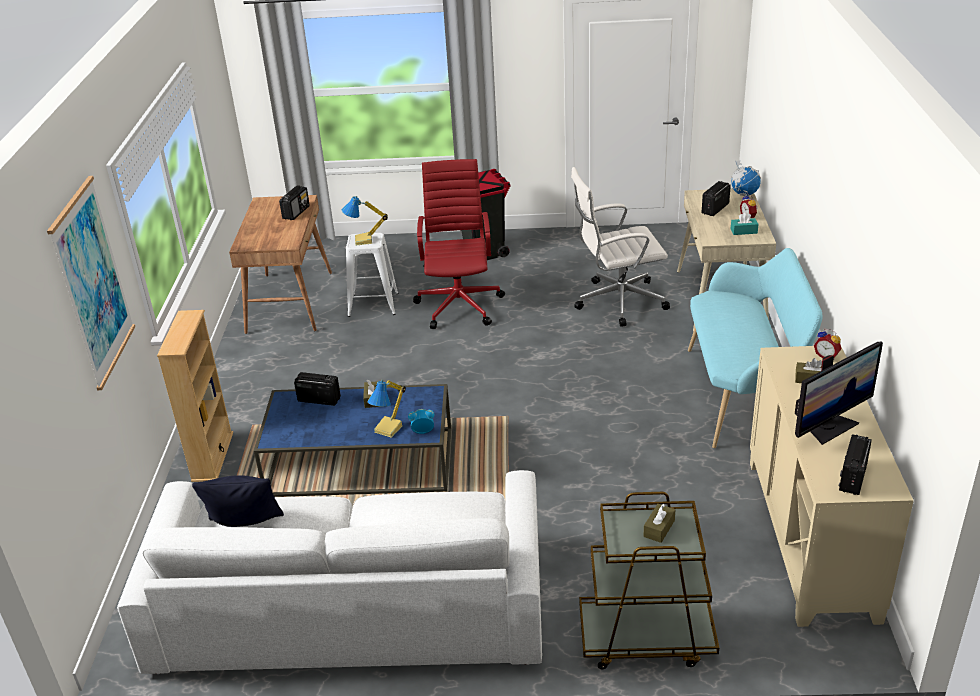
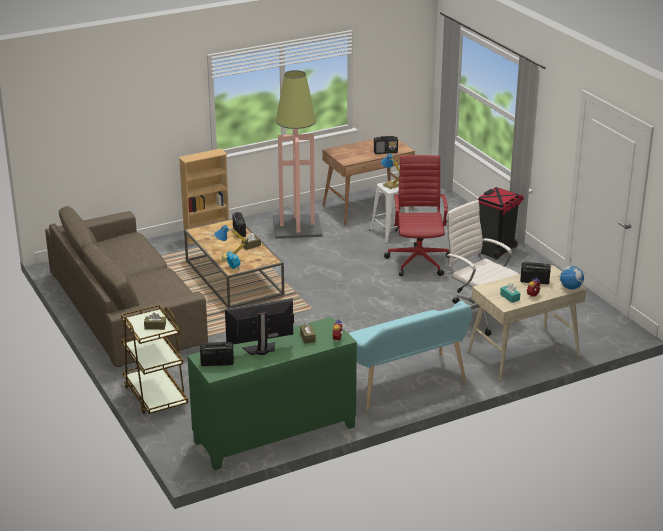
camera: 60 degrees right, 5 degrees down
(92, 283) = (154, 102): picture -> none
(245, 524) = (124, 243): black pillow -> none
(275, 369) = (296, 226): none -> floor lamp
(351, 603) = (127, 308): white sofa -> brown sofa
(360, 463) = (233, 277): blue coffee table -> brown coffee table
(459, 304) = (418, 261): red office chair -> red office chair turned 60 degrees counterclockwise
(812, 537) = (275, 434): beige cabinet -> green cabinet
(829, 427) = (261, 349): monitor -> monitor turned 135 degrees clockwise

